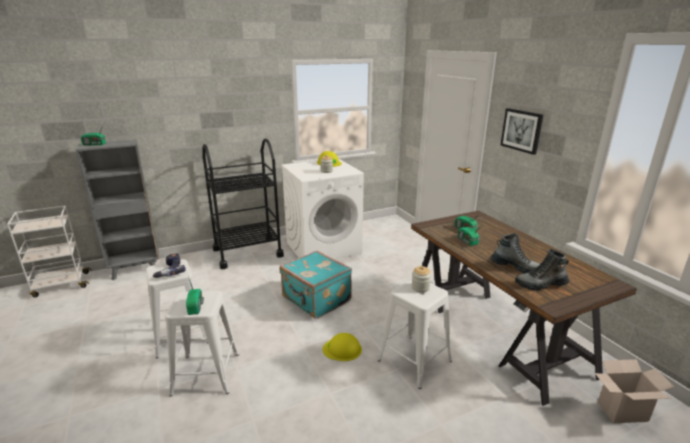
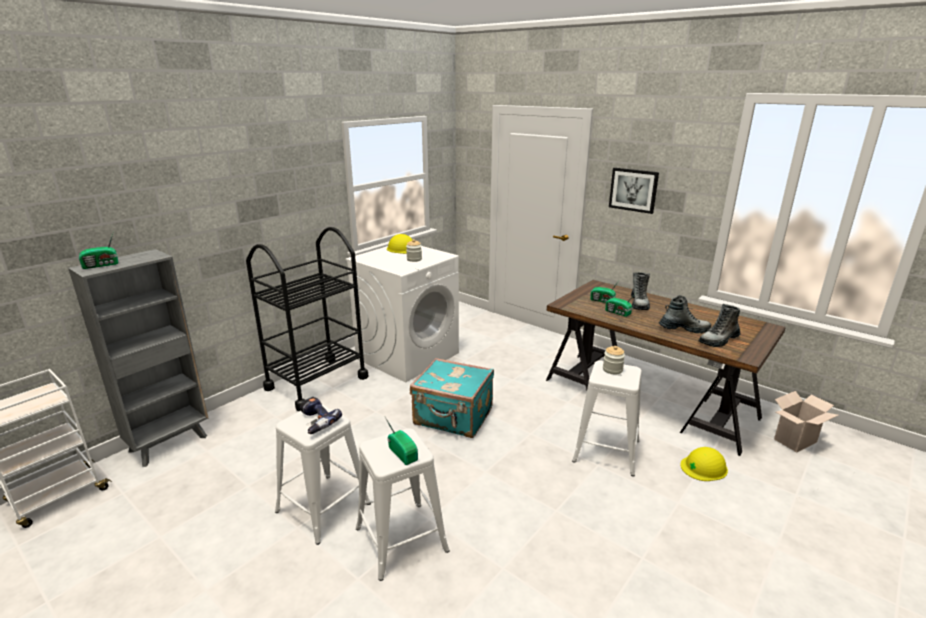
camera: 25 degrees left, 0 degrees up
(342, 349) = (529, 462): yellow hard hat -> yellow hard hat (704, 467)
(497, 237) = (639, 303): none -> boot

